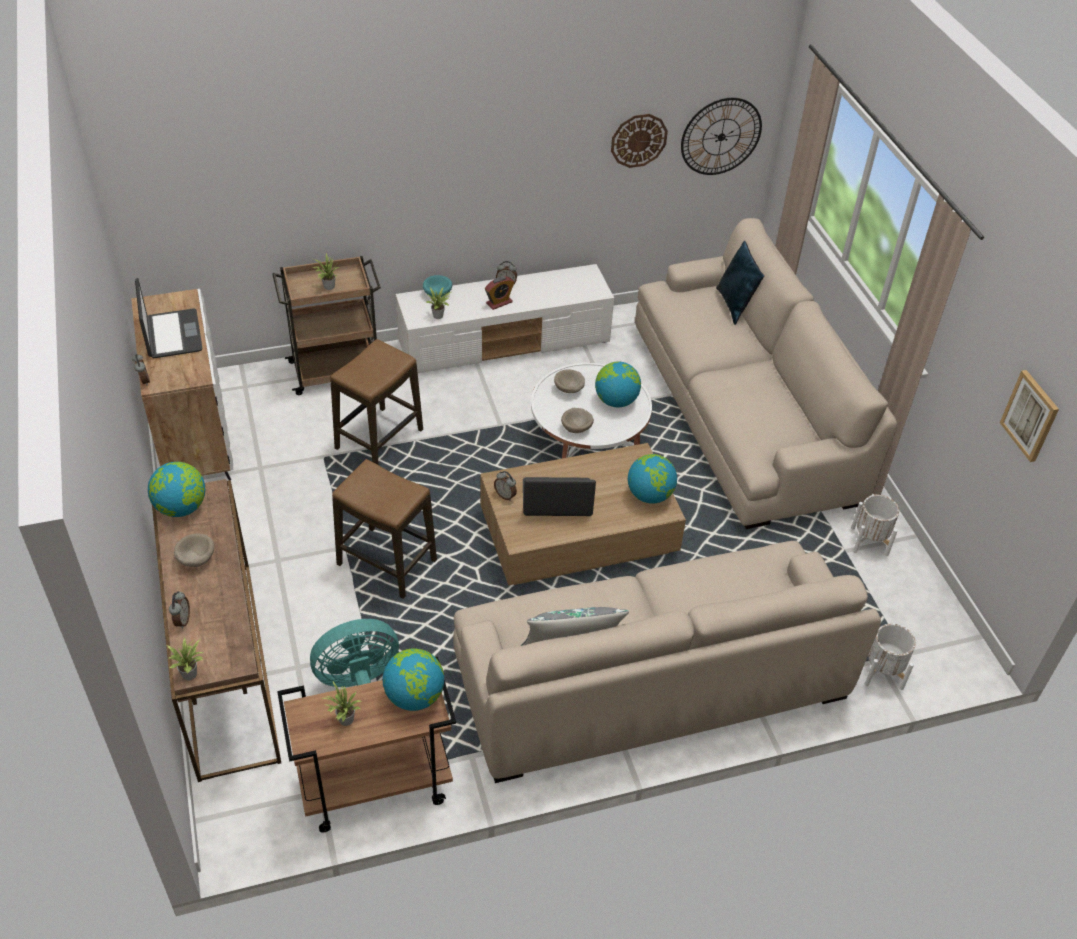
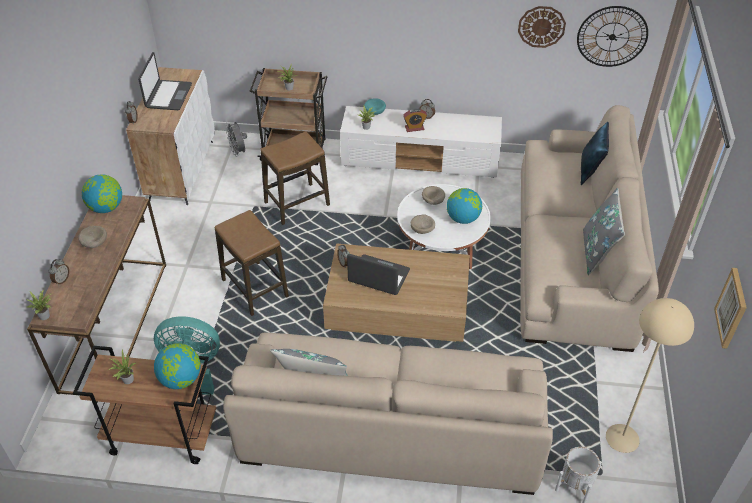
camera: 25 degrees right, 0 degrees up
(259, 391) = (238, 152): none -> grey fan
(650, 495) = (448, 293): globe -> none
(794, 399) = (597, 252): none -> grey pillow
(869, 541) = (621, 380): white planter -> none
(903, 604) = (622, 438): none -> beige floor lamp

